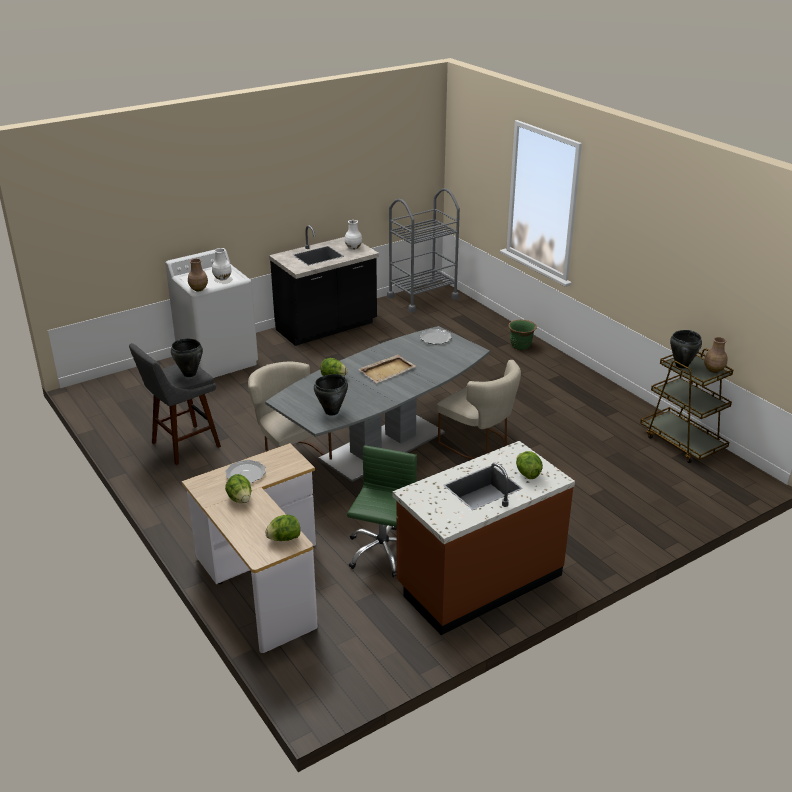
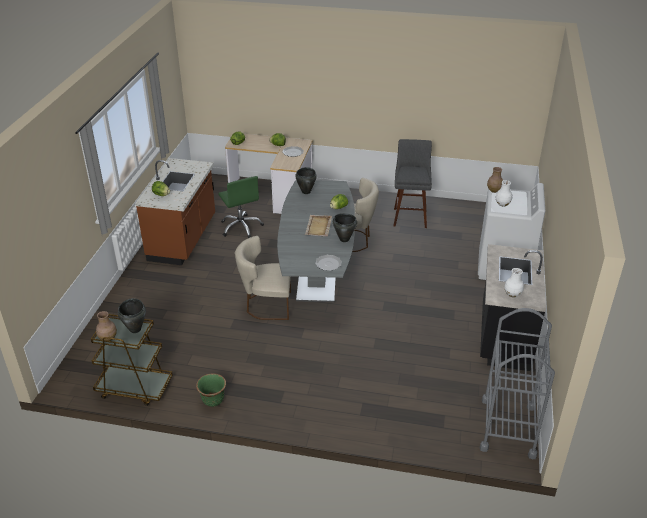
camera: 135 degrees right, 5 degrees up
(189, 374) = (407, 173): black cooking pot -> black cooking pot (344, 239)
(520, 346) = (347, 418): green planter -> green planter (213, 401)

